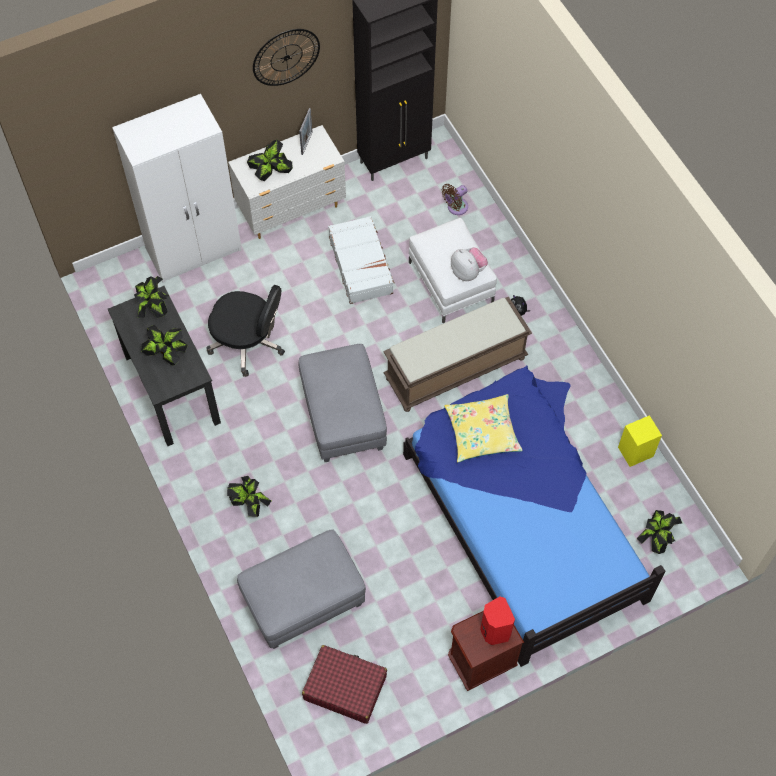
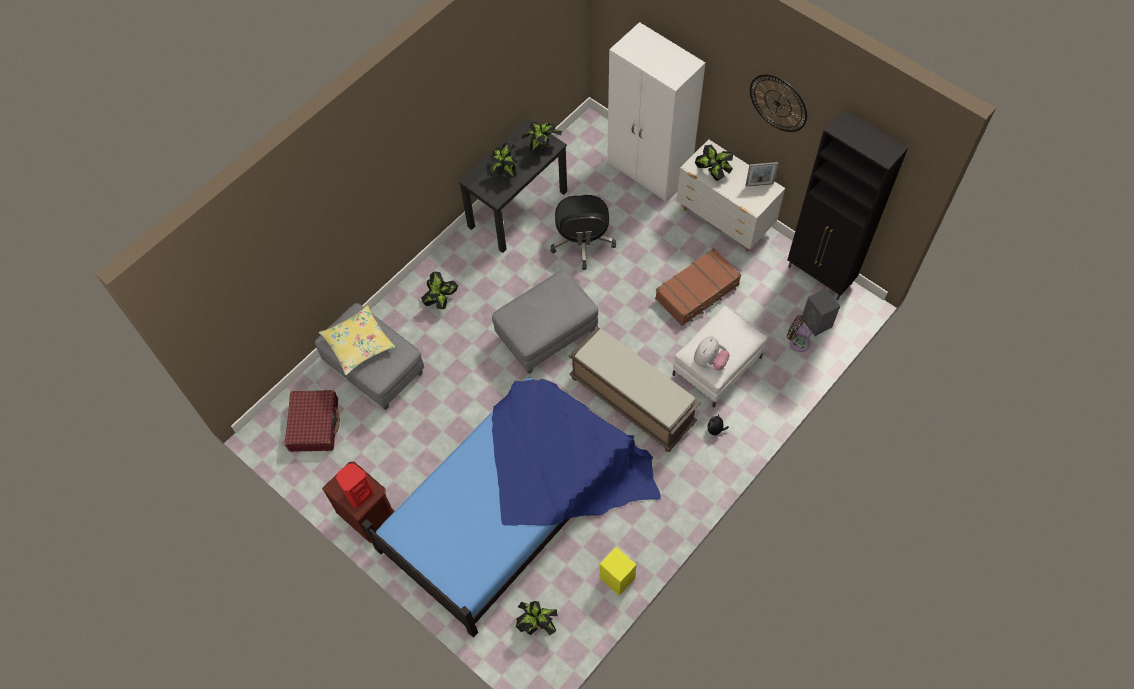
camera: 70 degrees right, 0 degrees up
(361, 265) = (697, 292): white suitcase -> brown suitcase
(443, 184) = (817, 323): none -> grey speaker
(482, 432) = (548, 426): yellow pillow -> yellow pillow (358, 344)

